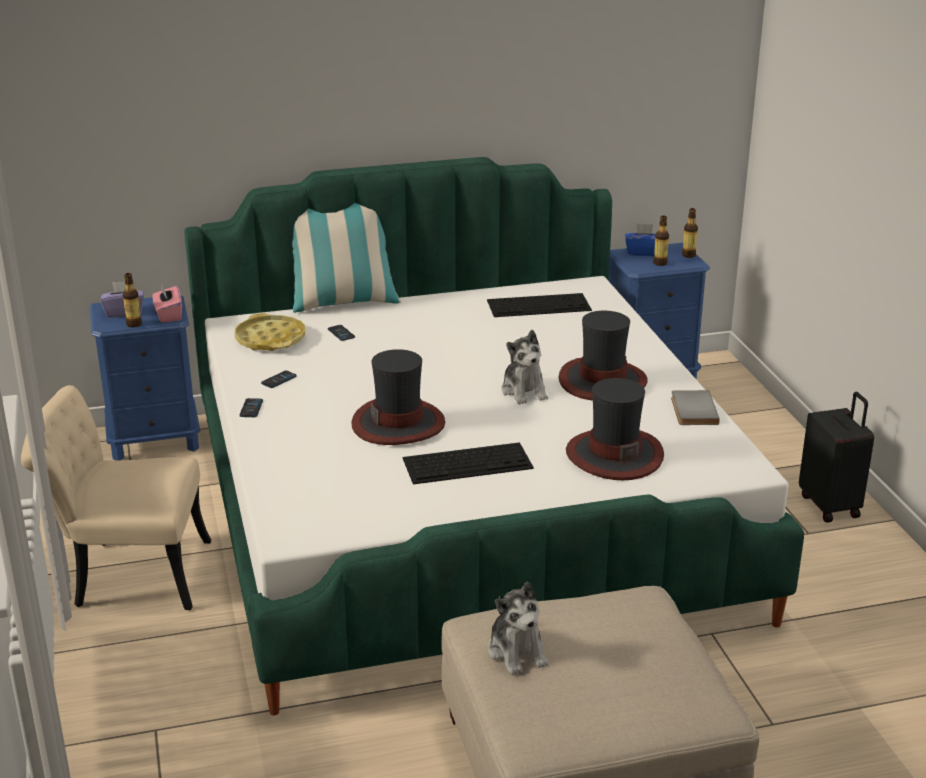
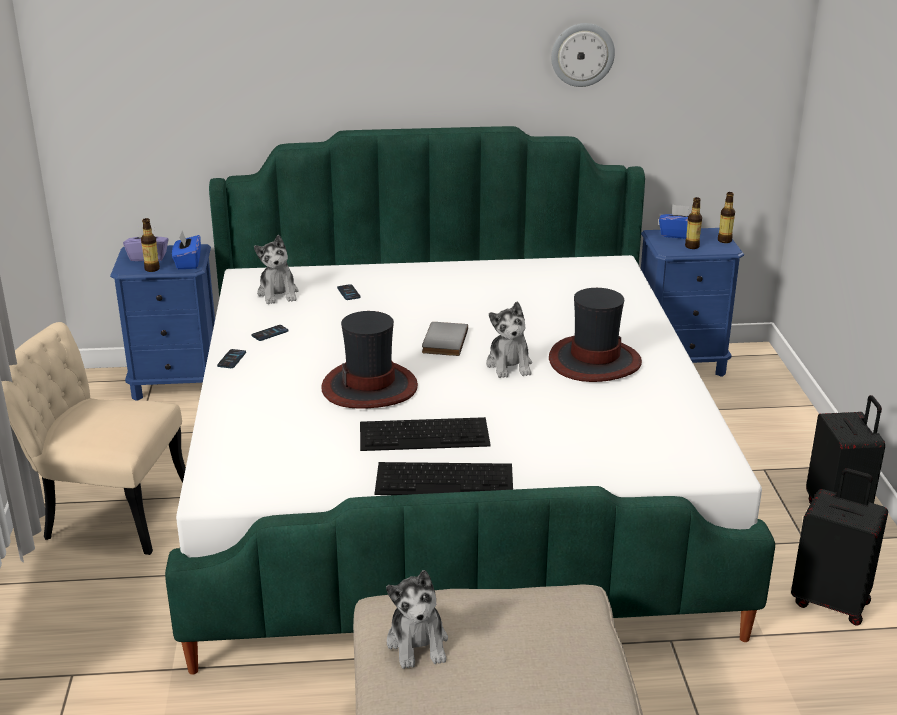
camera: 10 degrees right, 0 degrees up
(168, 315) = (188, 263): pink tissue box -> blue tissue box
(270, 339) = (278, 293): yellow tray -> plush toy
(343, 302) = (362, 263): pillow -> none
(539, 305) = (556, 279): keyboard -> keyboard (446, 479)
(546, 83) = (582, 54): none -> wall clock
(614, 455) = (580, 439): hat -> none
(692, 410) = (679, 400): grey book -> grey book (443, 341)
(843, 584) = (831, 602): none -> black suitcase

